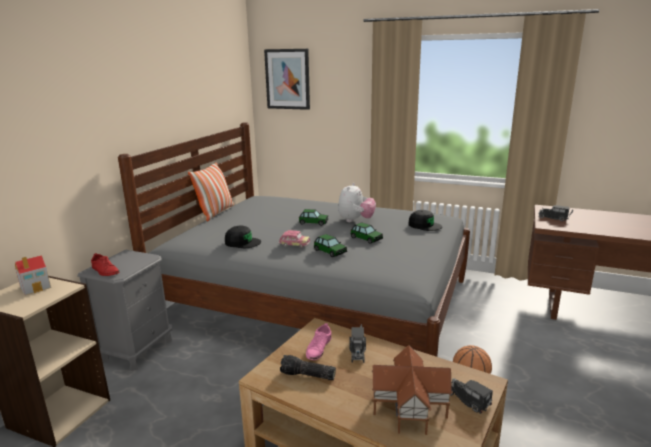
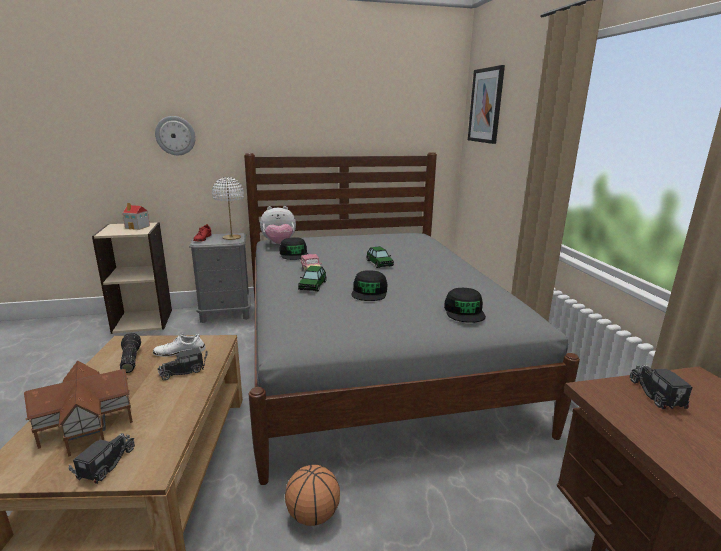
camera: 55 degrees right, 0 degrees up
(38, 150) = (175, 135): none -> wall clock
(133, 257) = (231, 238): none -> white table lamp
(215, 213) = (354, 233): pillow -> none
(318, 348) = (180, 351): pink shoe -> white shoe
(355, 220) = (415, 277): plush toy -> plush toy (279, 244)
(366, 238) = (369, 292): toy car -> black cap

